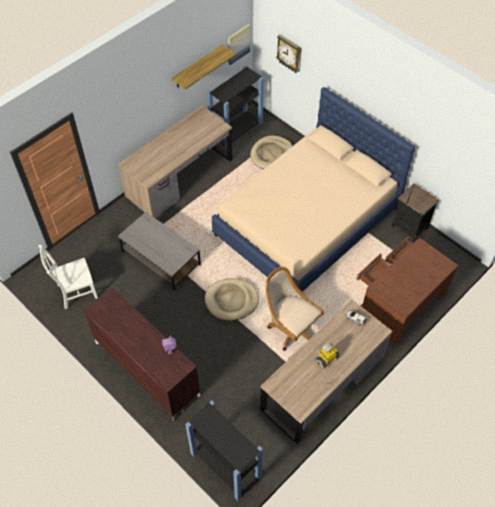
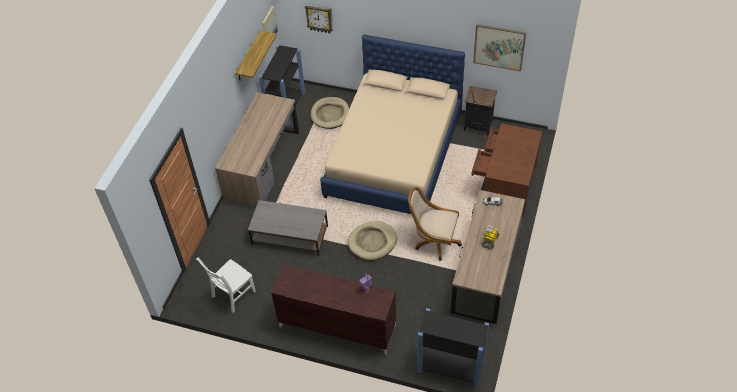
camera: 25 degrees left, 5 degrees down
(452, 156) = (499, 47): none -> picture

